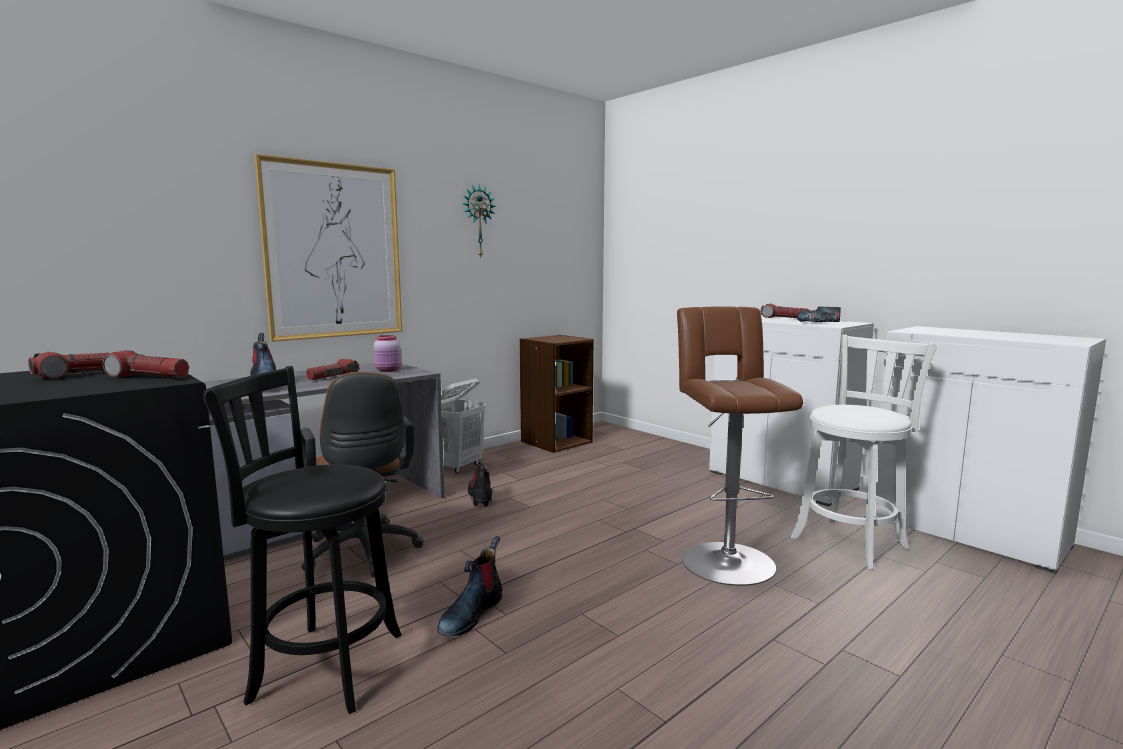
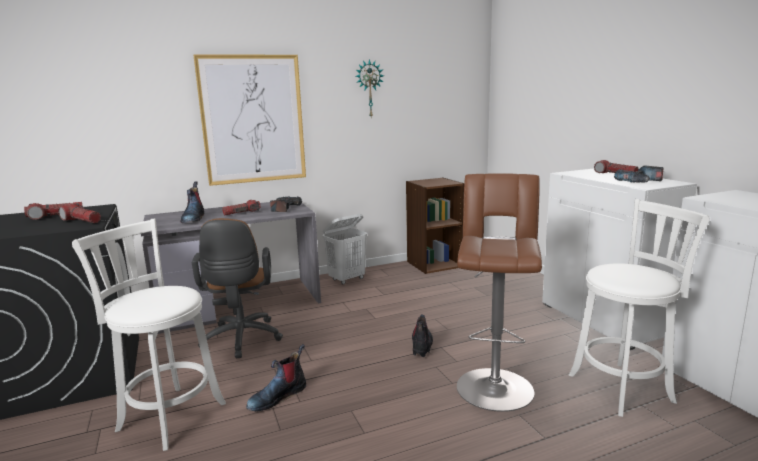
camera: 20 degrees right, 5 degrees up
(321, 665) = (168, 415): black stool -> white stool
(388, 370) = (284, 208): pink jar -> power drill
(481, 497) = (345, 306): boot -> boot (422, 345)

